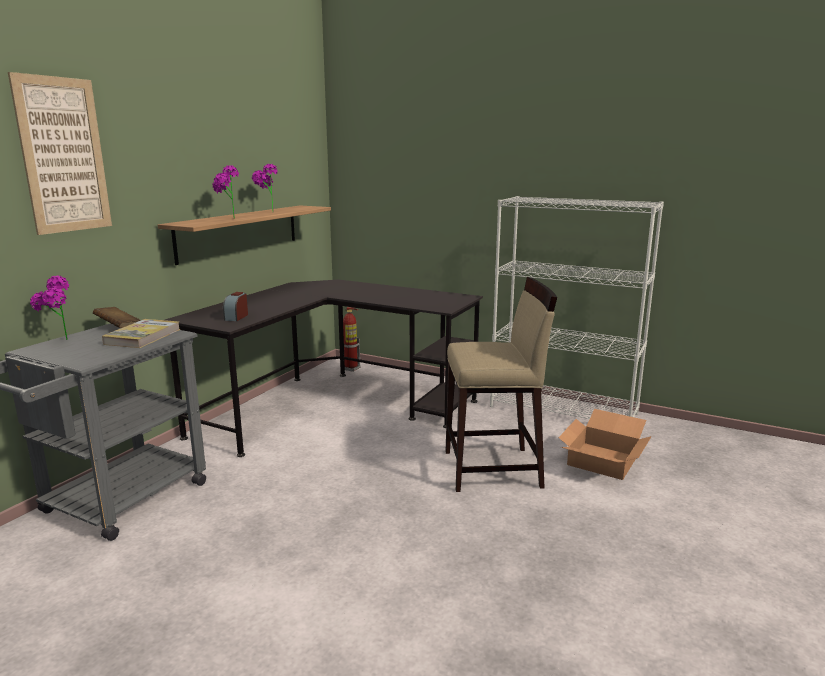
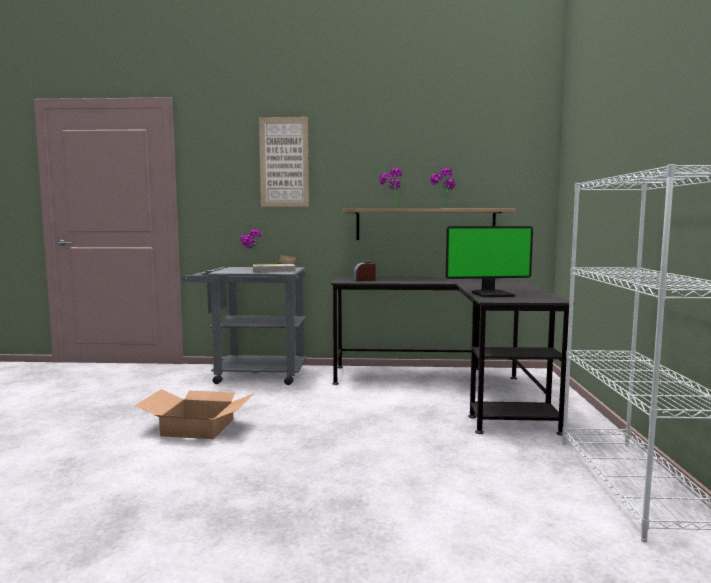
camera: 65 degrees right, 10 degrees down
(351, 368) = (534, 377): fire extinguisher -> none
(415, 302) = (492, 294): none -> monitor
(493, 469) = (418, 466): beige stool -> none
(601, 459) = (527, 526): cardboard box -> cardboard box (199, 427)

